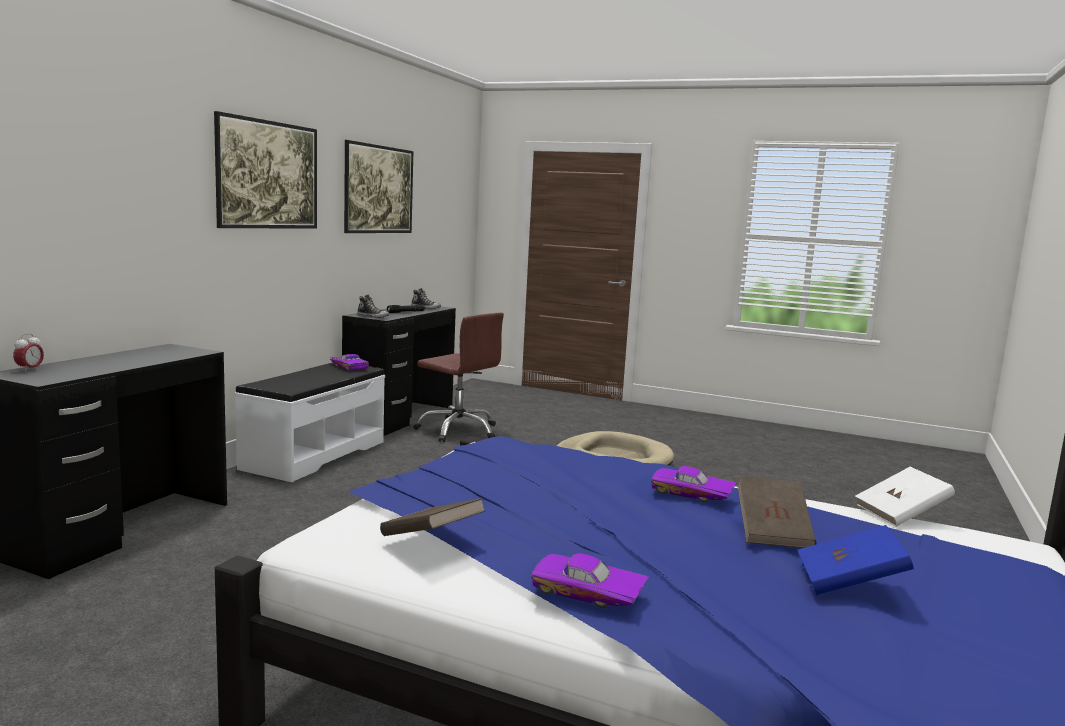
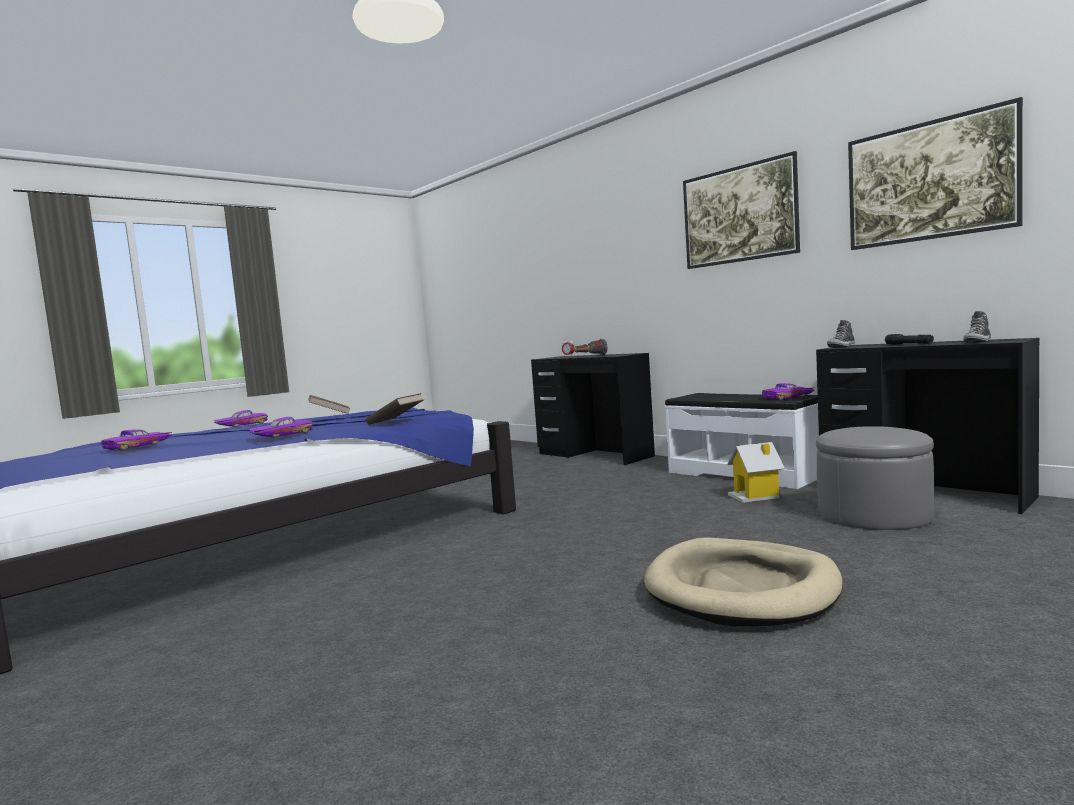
camera: 115 degrees right, 5 degrees down
(142, 360) = (589, 356): none -> flashlight
(406, 453) = (755, 496): none -> toy house
(458, 430) = (874, 515): brown office chair -> grey ottoman
(772, 532) = (204, 442): brown book -> brown book (396, 422)
(849, 583) = (139, 446): blue book -> purple toy car
(901, 514) = (138, 478): white book -> none

